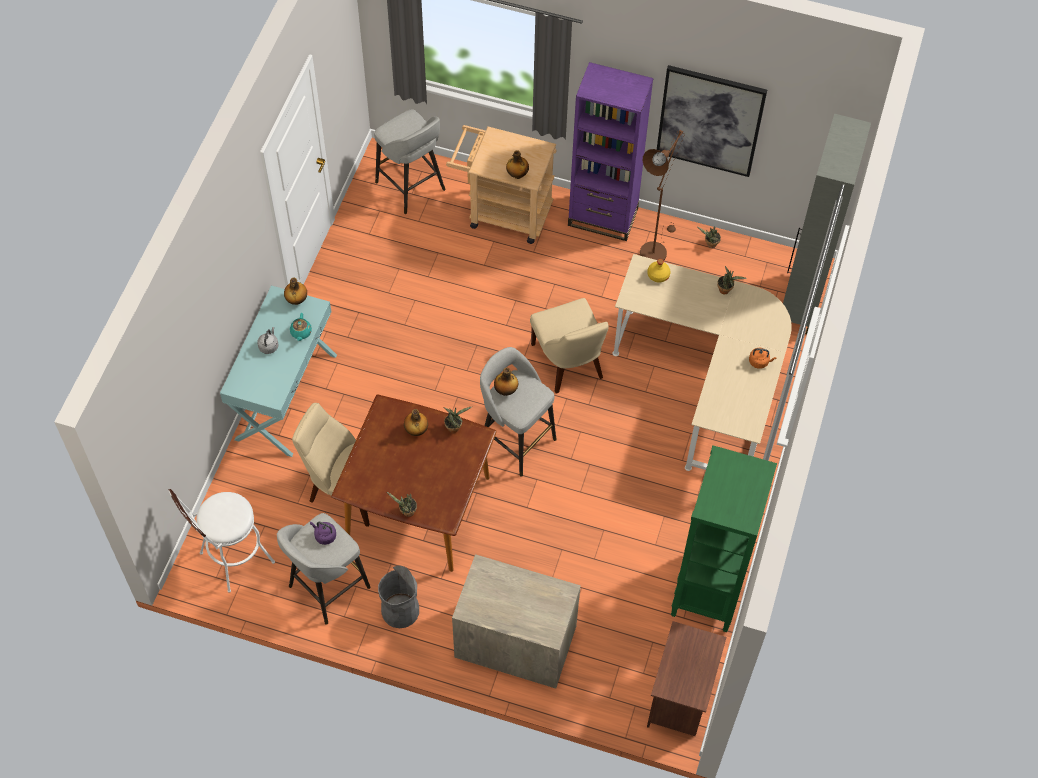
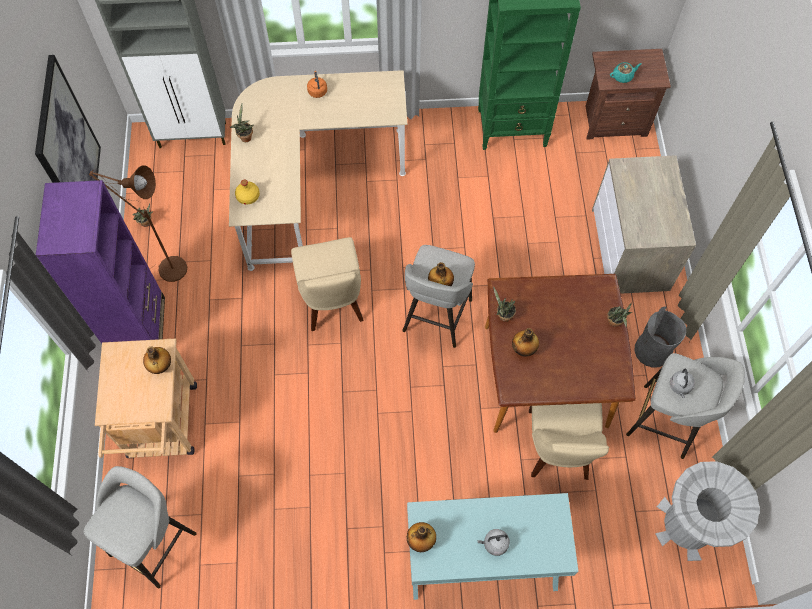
camera: 110 degrees left, 5 degrees up
(231, 561) = (687, 526): white stool -> grey trash can
(301, 332) = (461, 515): turquoise teapot -> turquoise teapot (623, 76)
(324, 536) = (680, 387): purple kettle -> grey kettle
(568, 364) = (332, 301): beige chair -> beige chair turned 120 degrees clockwise

